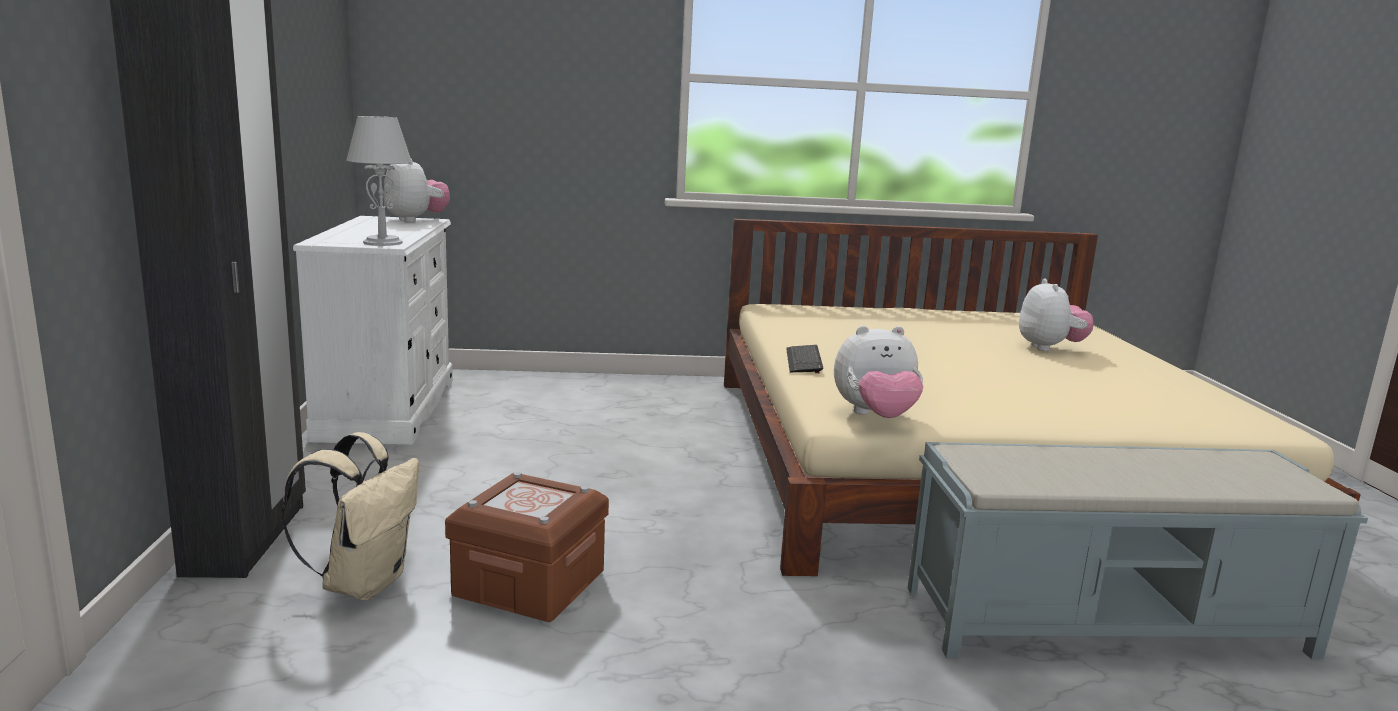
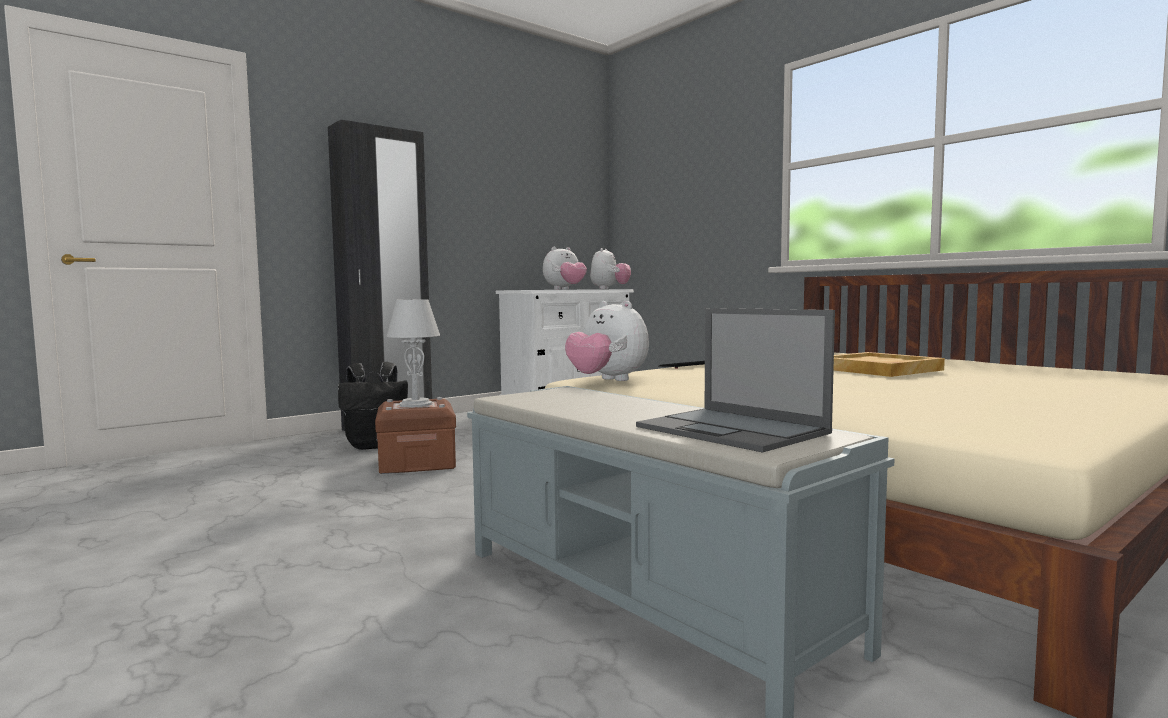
camera: 55 degrees right, 10 degrees down
(364, 582) = (375, 445): beige backpack -> black backpack
(382, 242) = (535, 289): grey table lamp -> grey table lamp (415, 404)
(935, 341) = (878, 369): none -> beige tray
(1049, 348) = (1010, 383): plush toy -> plush toy (565, 289)
(1237, 472) = (733, 430): none -> laptop

